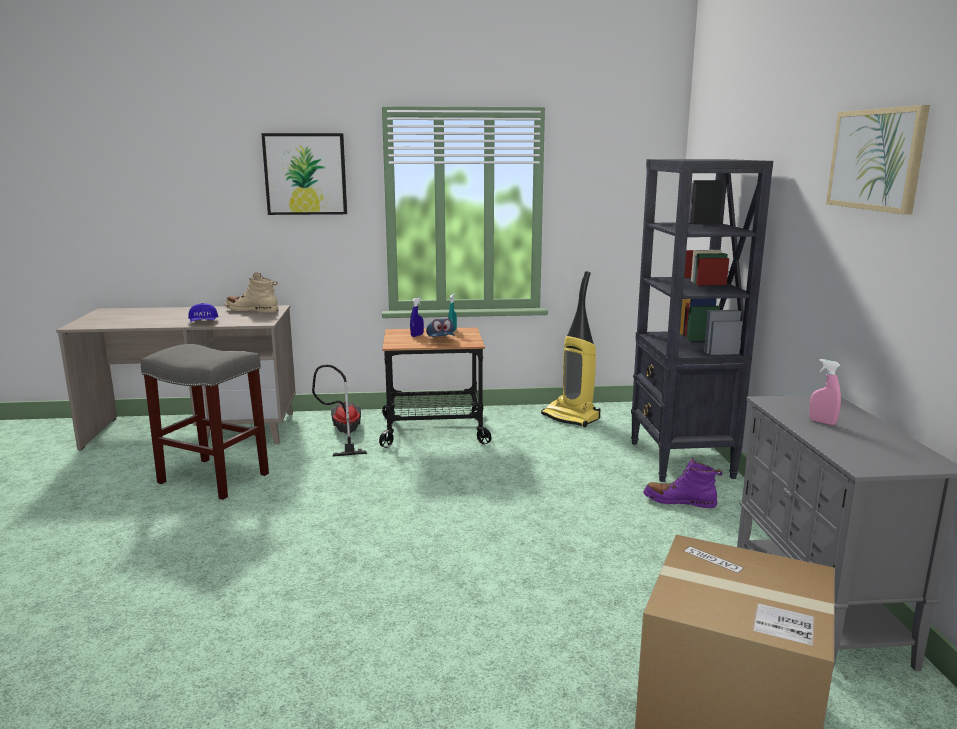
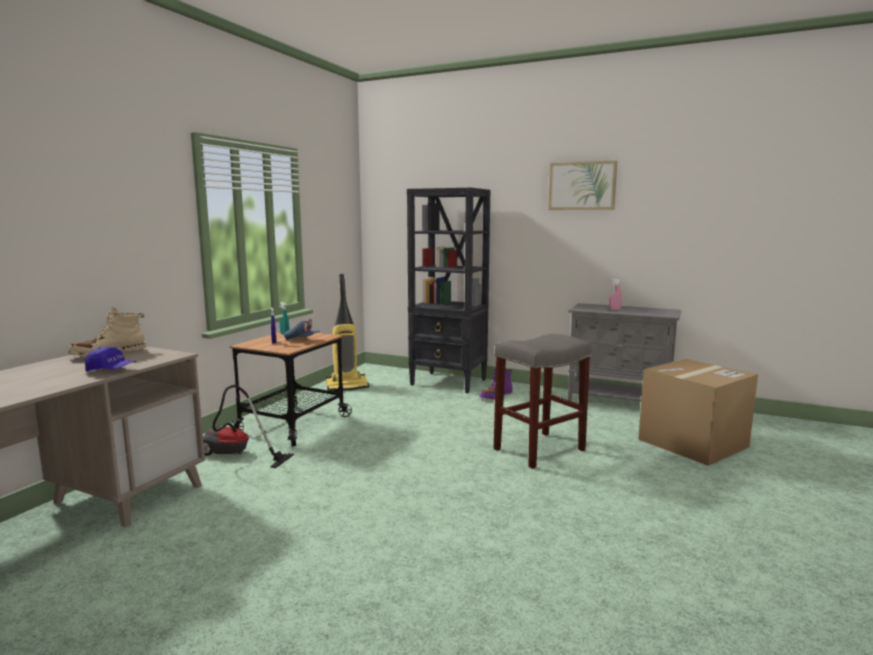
camera: 60 degrees left, 5 degrees down
(212, 478) = (227, 531): grey stool -> grey stool (538, 450)
(305, 174) = (129, 195): picture -> none

